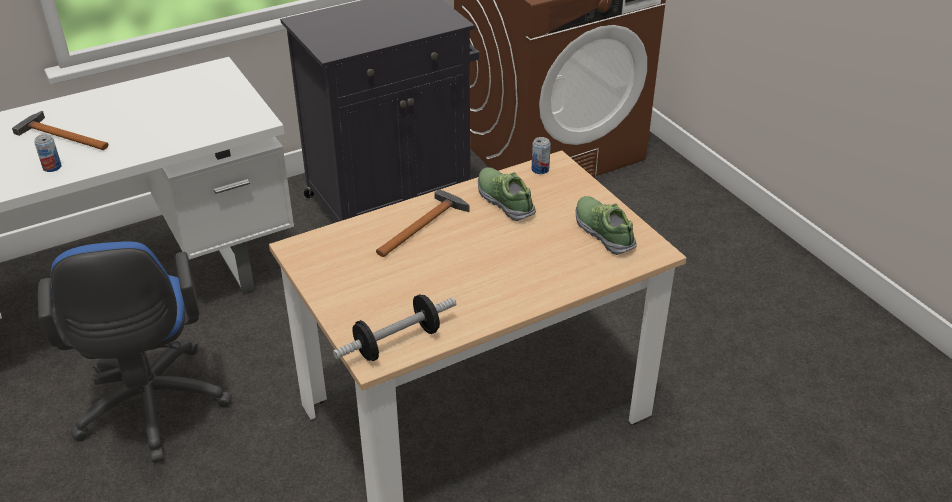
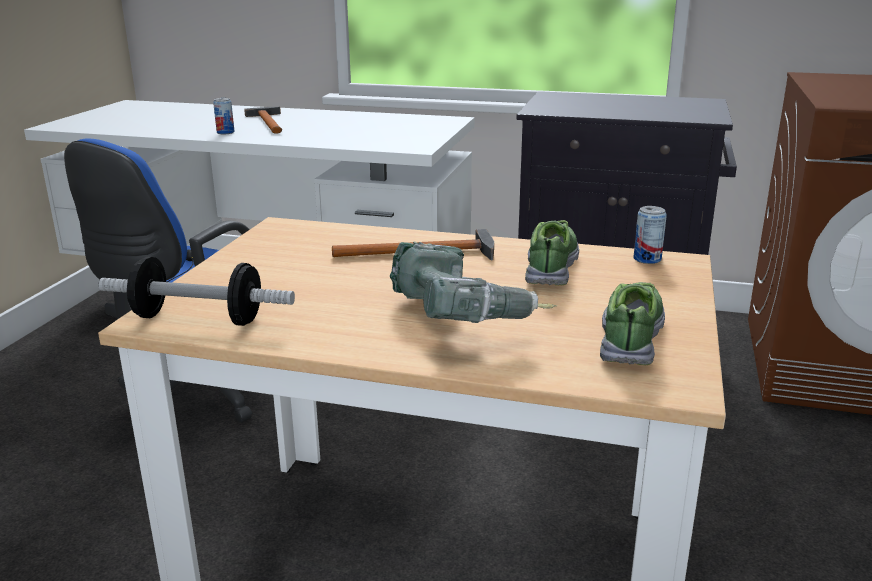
camera: 45 degrees right, 15 degrees down
(522, 263) = (463, 319): none -> power drill

